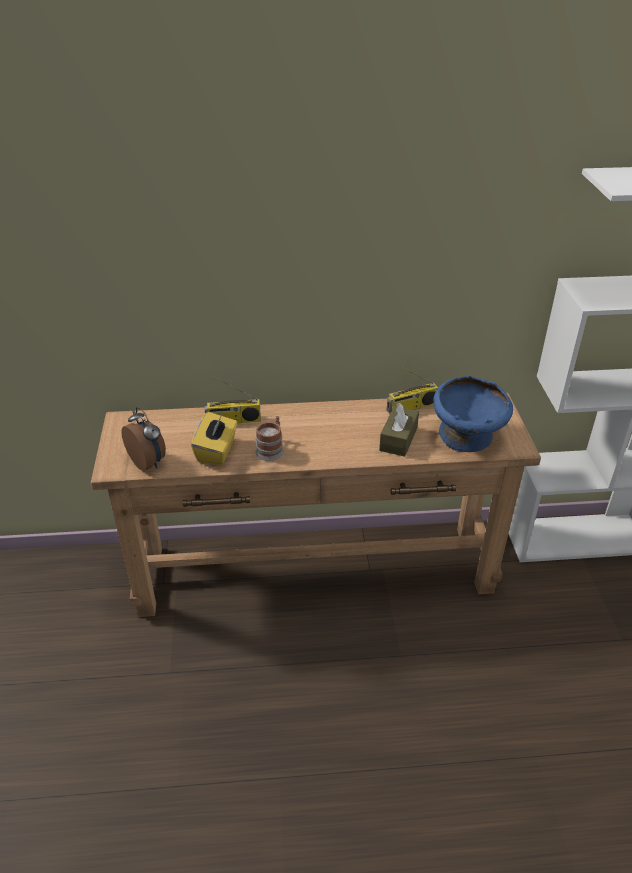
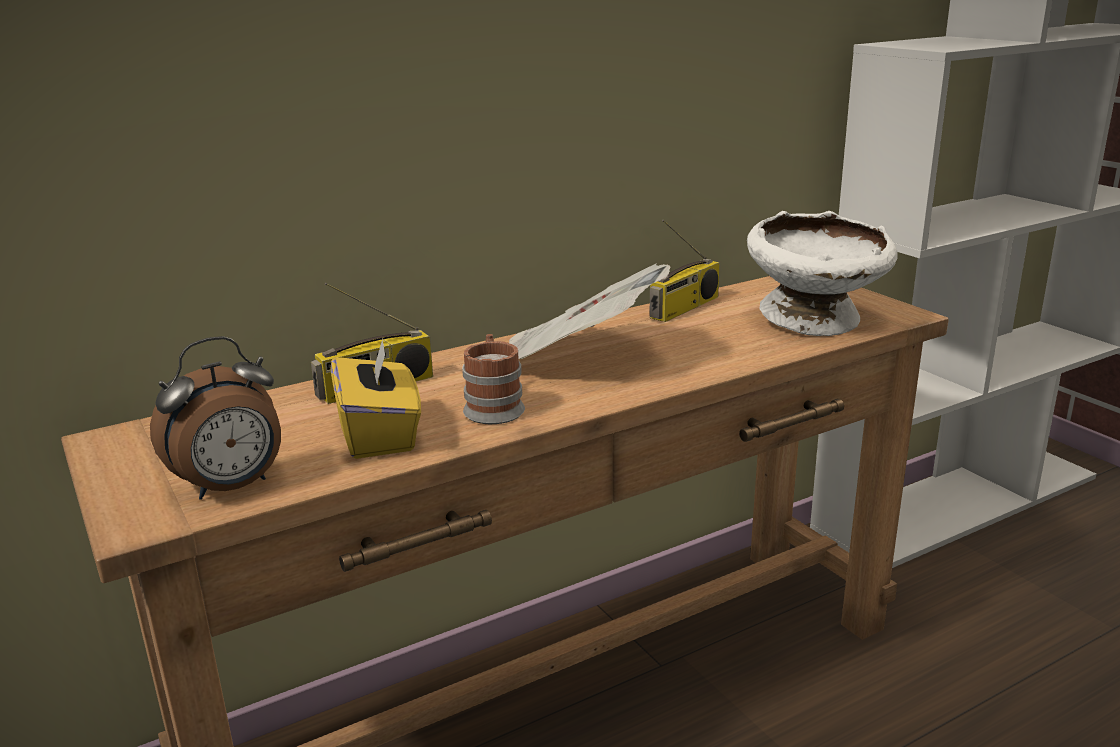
camera: 25 degrees left, 15 degrees down
(148, 462) = (231, 487): alarm clock -> alarm clock turned 120 degrees clockwise
(332, 429) = (580, 357): none -> newspaper
(398, 439) = (710, 344): brown tissue box -> none
(467, 438) = (815, 320): blue bowl -> white bowl

